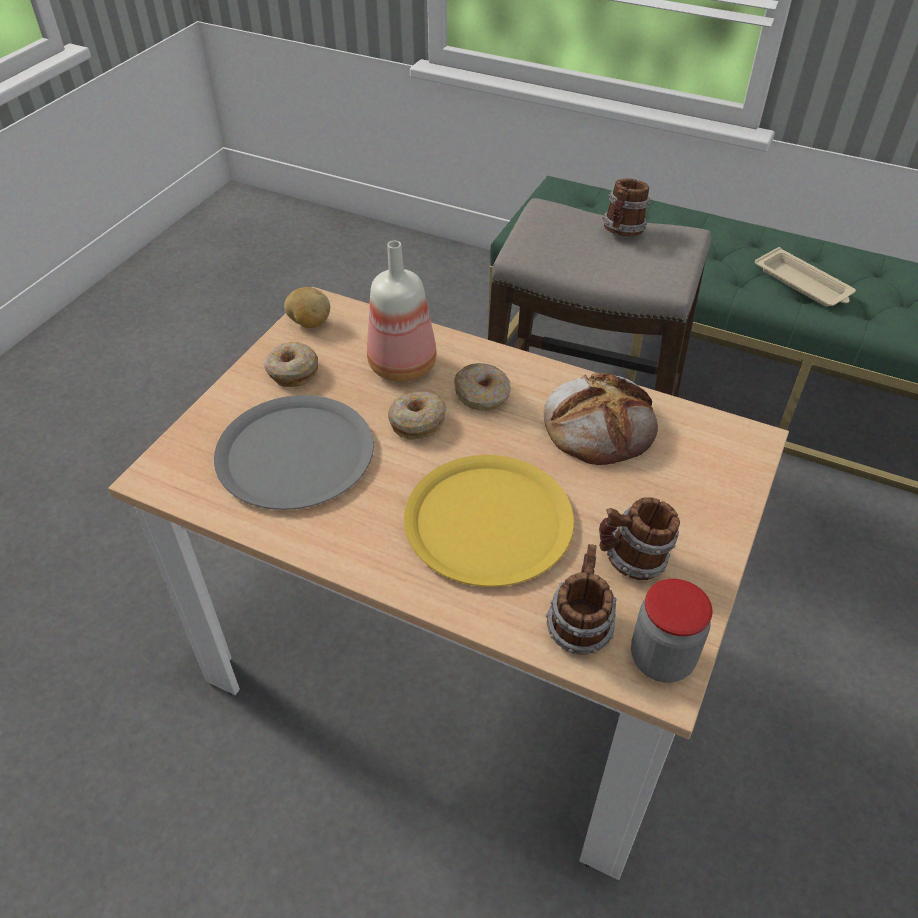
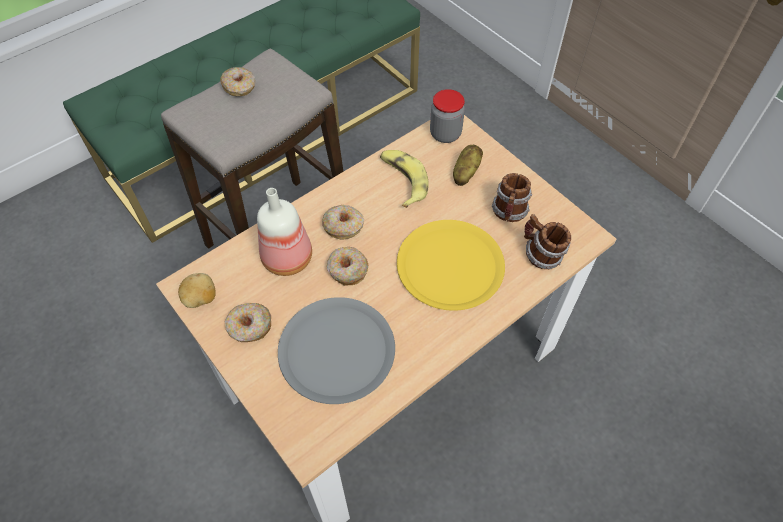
camera: 65 degrees left, 10 degrees up
(600, 424) = (403, 180): bread -> banana
(622, 232) = (239, 86): mug -> donut
(661, 658) = (573, 230): jar -> jar (445, 134)
(669, 485) = (465, 173): none -> potato
(803, 284) = (291, 41): beige tray -> none

